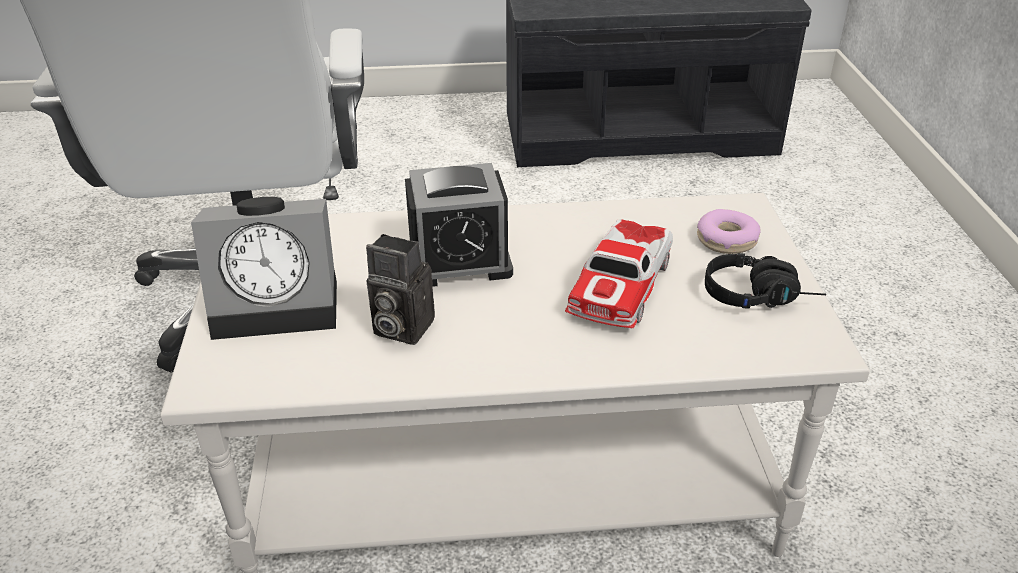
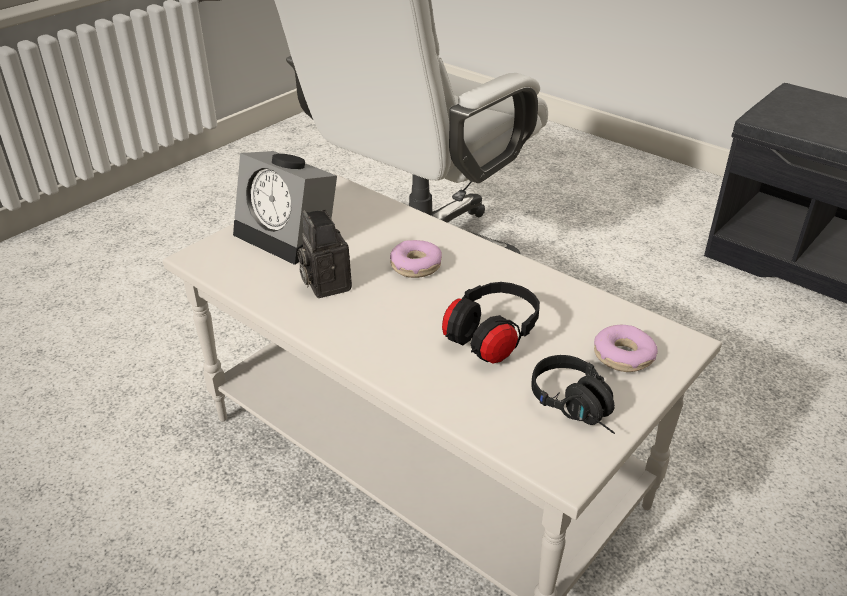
camera: 45 degrees right, 0 degrees up
(458, 262) = (416, 266): alarm clock -> donut
(621, 286) = (491, 339): toy car -> black headphones

